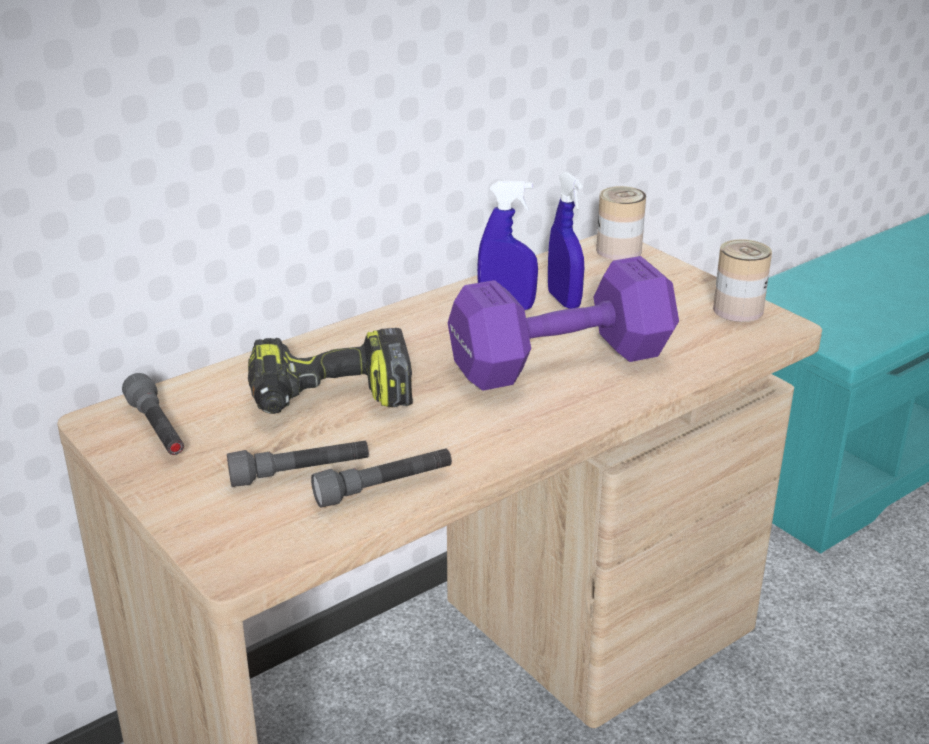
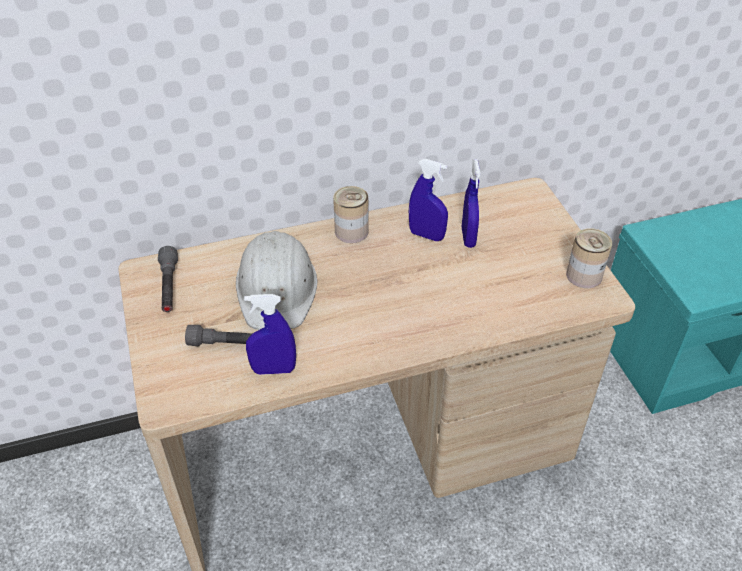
camera: 20 degrees right, 15 degrees up
(329, 399) = (277, 288): power drill -> white hard hat
(384, 487) = (273, 369): grey flashlight -> blue spray bottle
(566, 361) = (440, 293): purple dumbbell -> none
(618, 251) = (531, 199): can -> can (351, 231)

